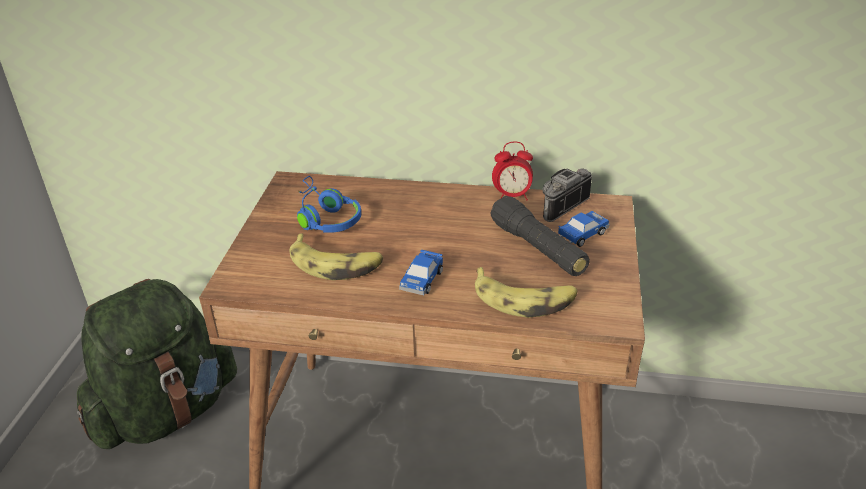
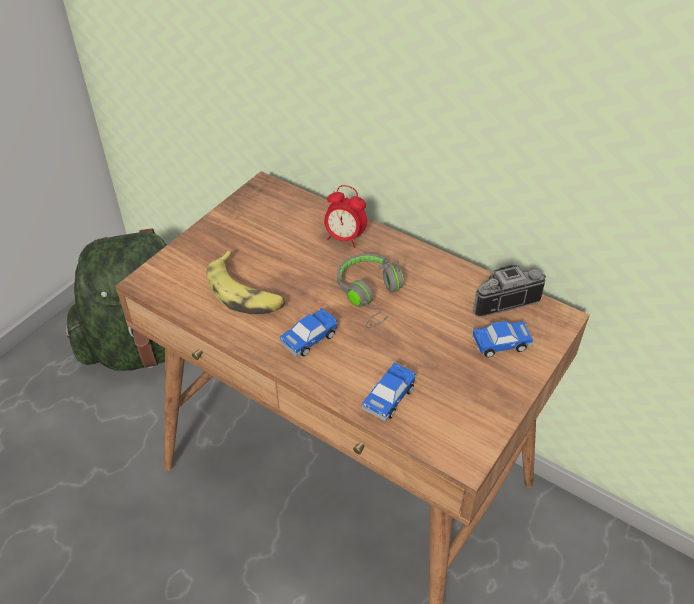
camera: 25 degrees right, 10 degrees up
(325, 217) = (269, 237): blue headphones -> none
(451, 233) = (371, 295): none -> grey headphones
(512, 196) = (460, 273): alarm clock -> alarm clock (344, 238)
(524, 299) = (389, 397): banana -> toy car
(538, 249) = (443, 344): black flashlight -> none

